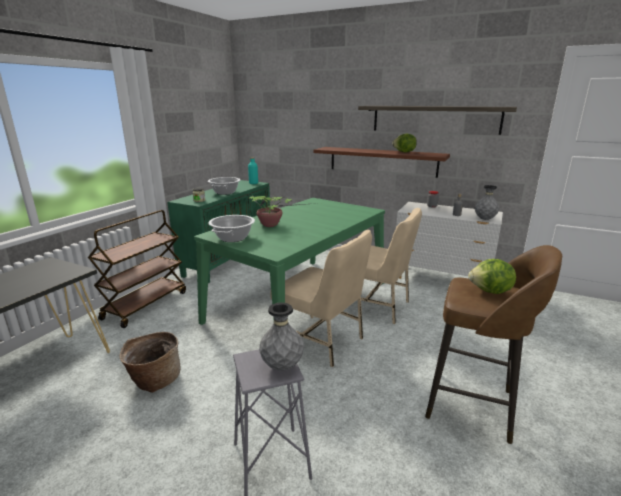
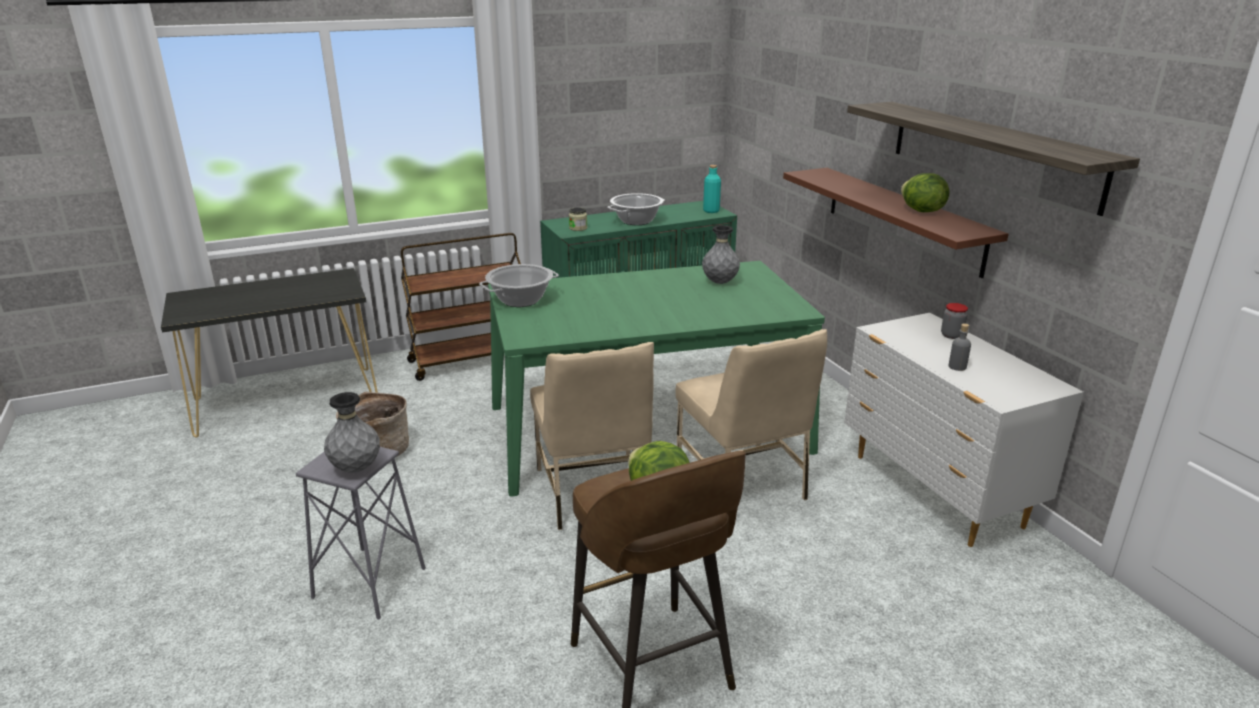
camera: 40 degrees right, 5 degrees up
(271, 225) = (601, 295): potted plant -> none
(485, 219) = (993, 393): grey vase -> grey vase (720, 282)

